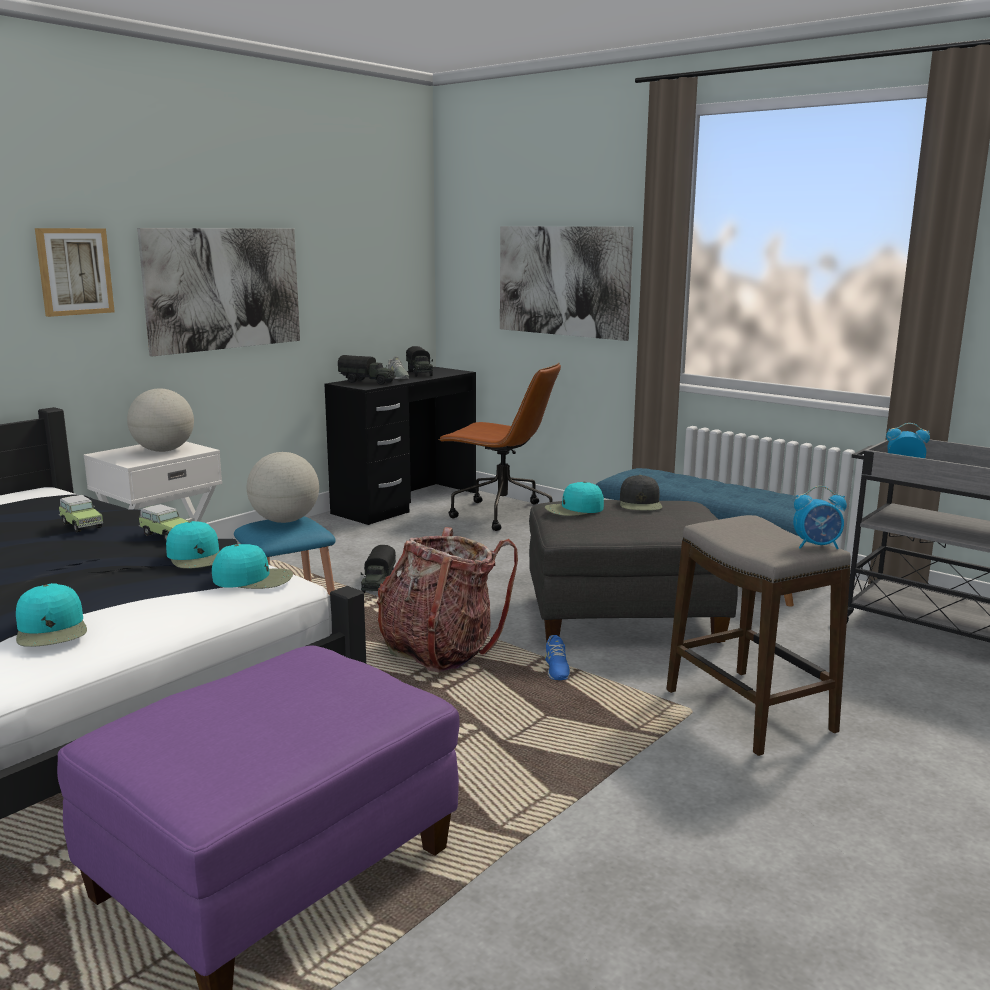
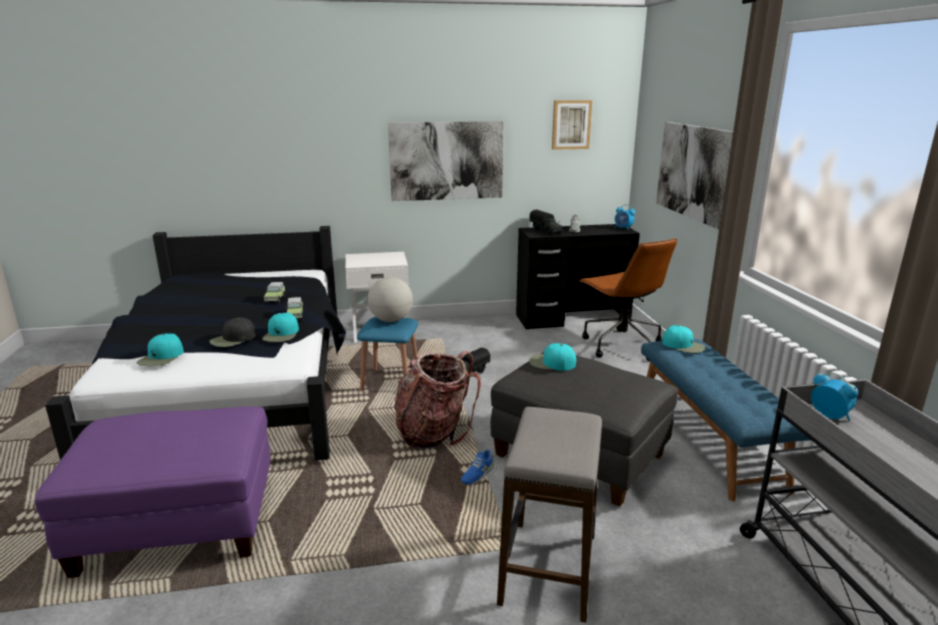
camera: 40 degrees right, 5 degrees up
(74, 271) = (346, 148): picture -> picture (571, 124)
(163, 450) = (381, 259): globe -> none
(254, 578) = (281, 356): turquoise cap -> turquoise cap (683, 345)
(420, 373) = (596, 228): toy truck -> none
(640, 503) = (606, 373): black cap -> black cap (233, 339)
(817, 546) = (573, 462): alarm clock -> alarm clock (623, 228)

